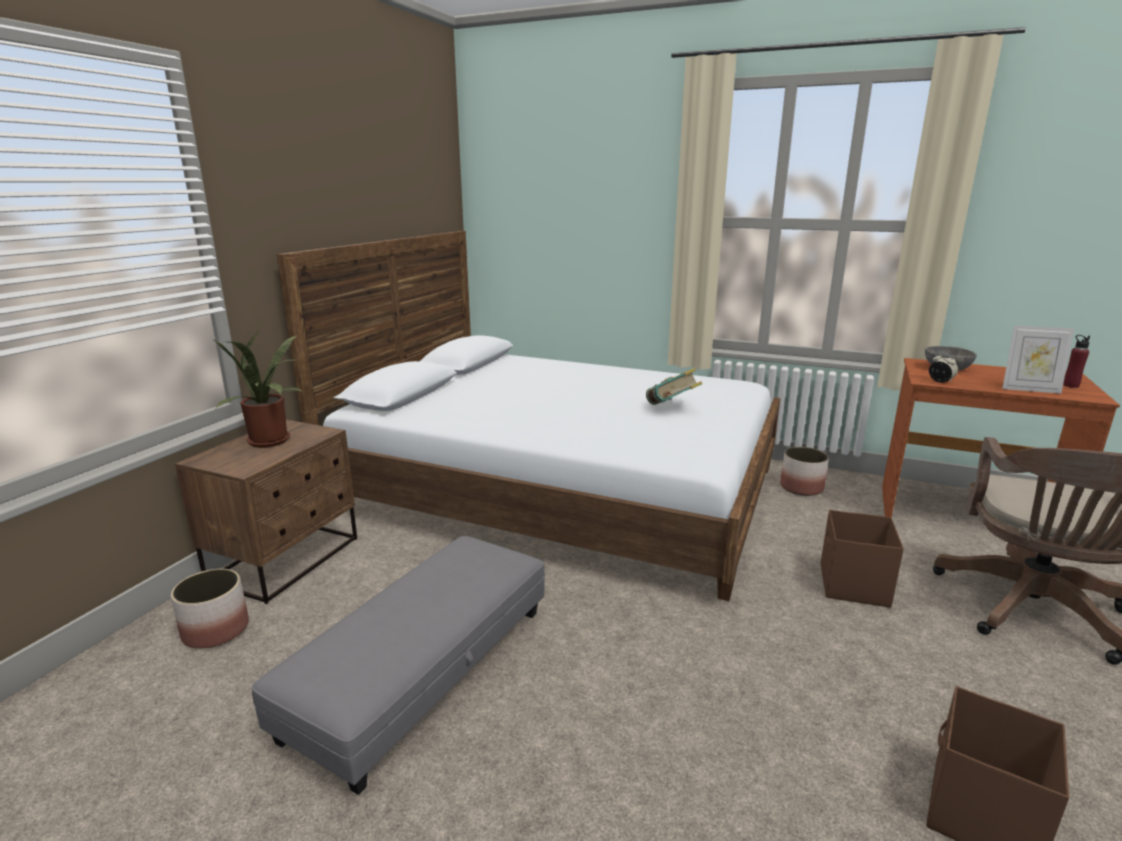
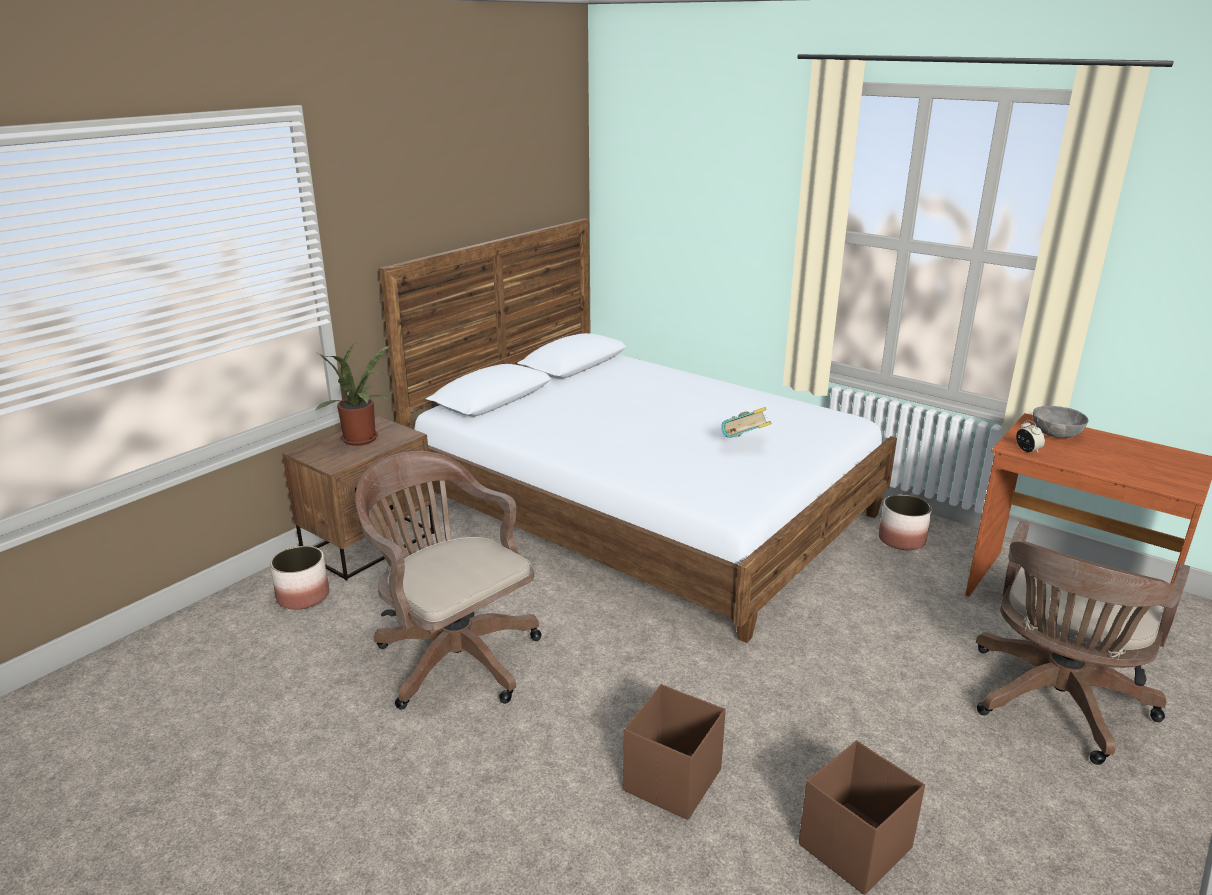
camera: 15 degrees right, 5 degrees up
(423, 670) = (452, 655): grey ottoman -> brown office chair
(853, 585) = (882, 648): brown storage box -> brown storage box (671, 781)
(1029, 389) = (1119, 472): picture frame -> none
(1070, 385) = (1177, 472): red bottle -> none

